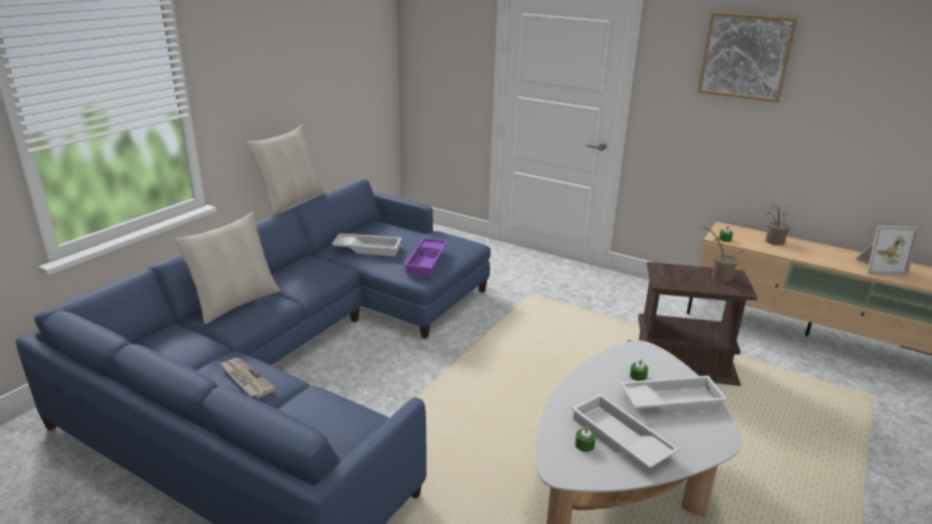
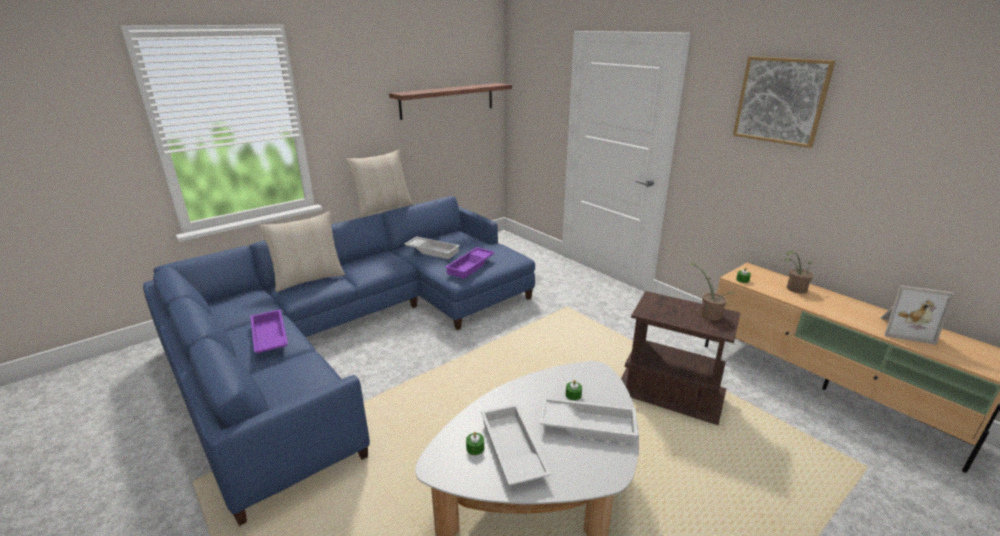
camera: 20 degrees right, 0 degrees up
(246, 379) = (269, 337): newspaper -> purple tray
(343, 60) = (447, 100): none -> shelf

